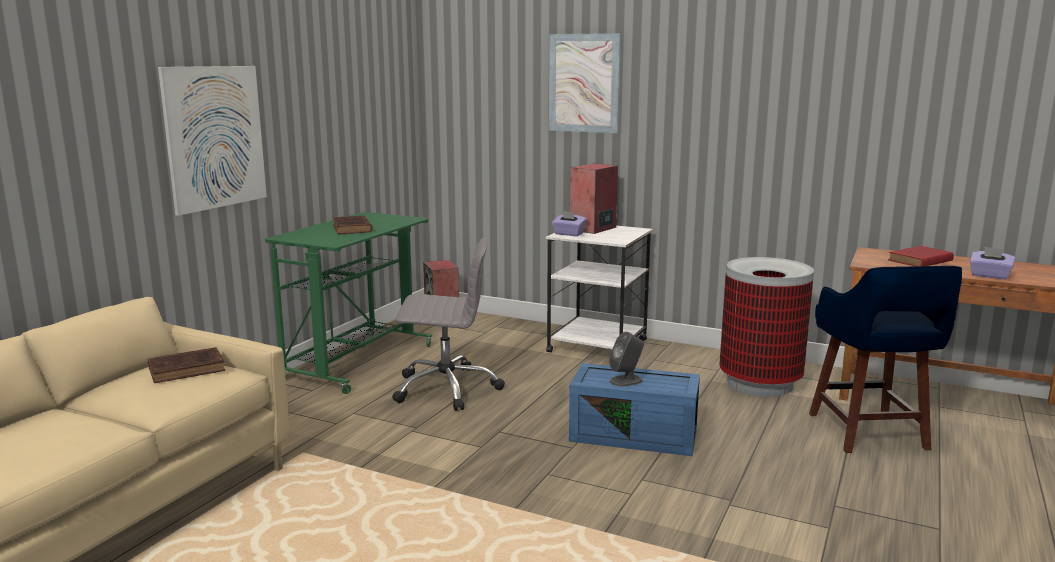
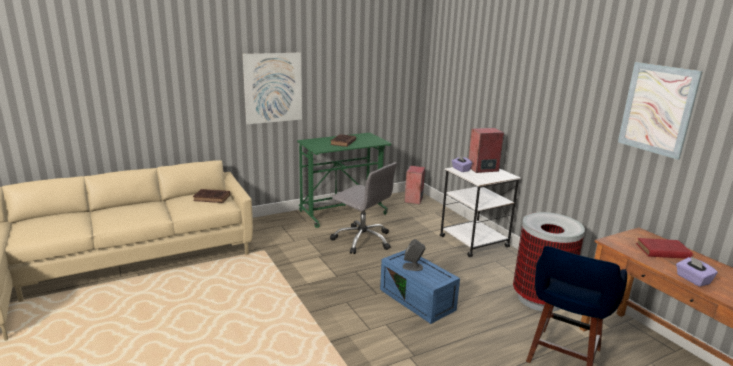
camera: 35 degrees right, 5 degrees up
(584, 83) = (499, 75): picture -> picture (657, 109)

